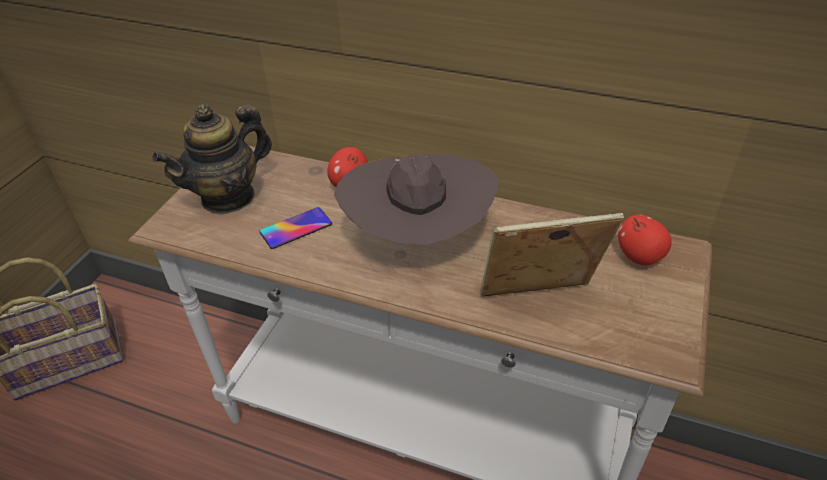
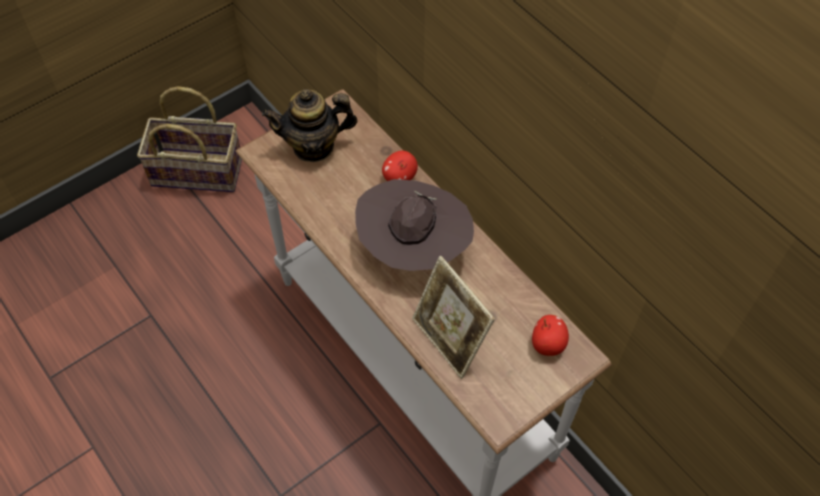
camera: 30 degrees right, 15 degrees up
(296, 228) = (341, 197): phone -> none
(538, 304) = (449, 340): picture frame -> picture frame turned 150 degrees counterclockwise

